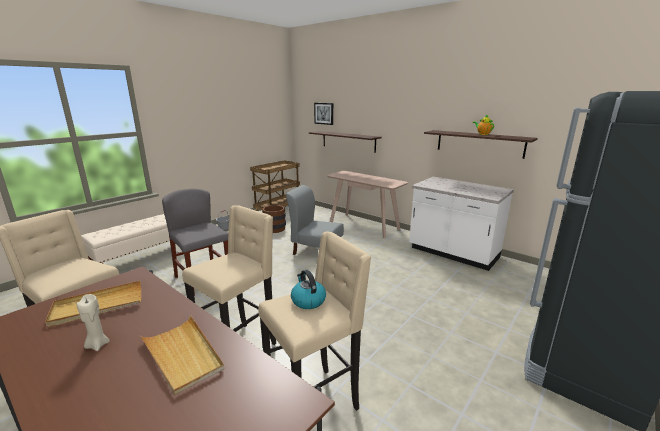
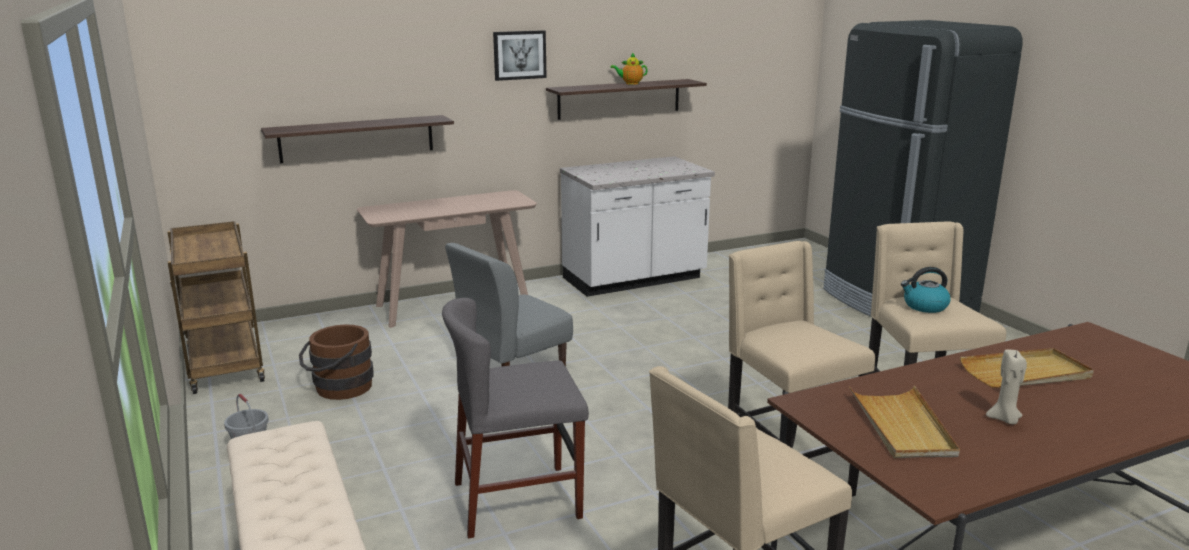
camera: 65 degrees left, 0 degrees up
(324, 113) = (271, 83): picture -> picture (519, 55)

